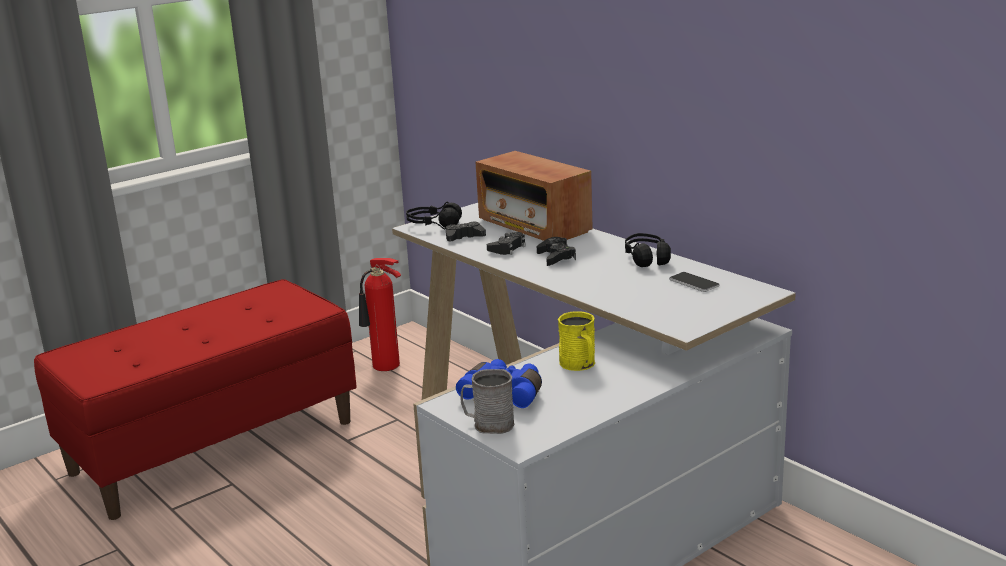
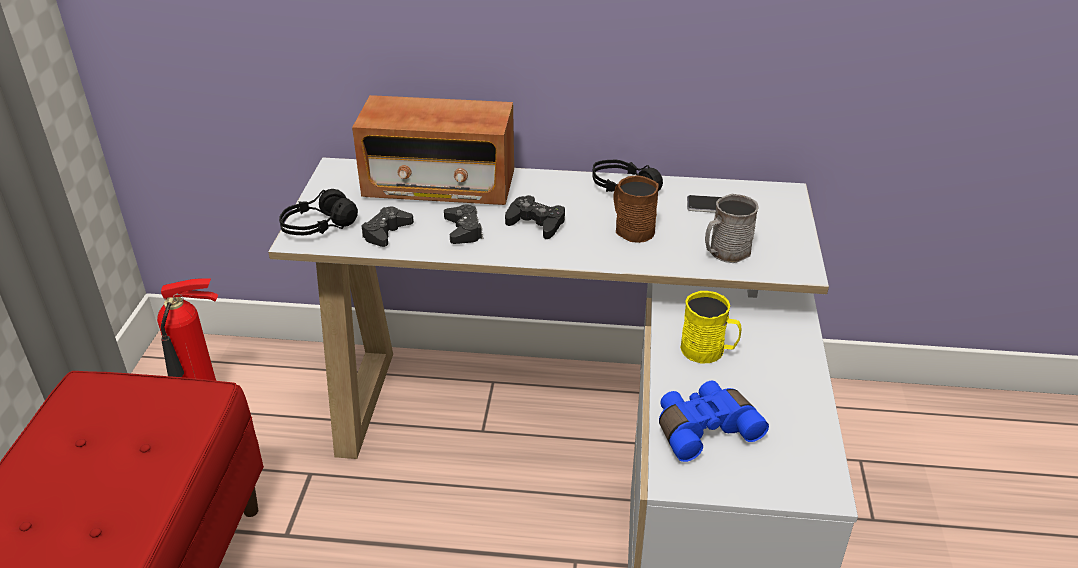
camera: 45 degrees left, 15 degrees up
(488, 424) = (755, 482): grey mug -> grey mug (725, 253)
(610, 276) = (631, 228): none -> brown mug

